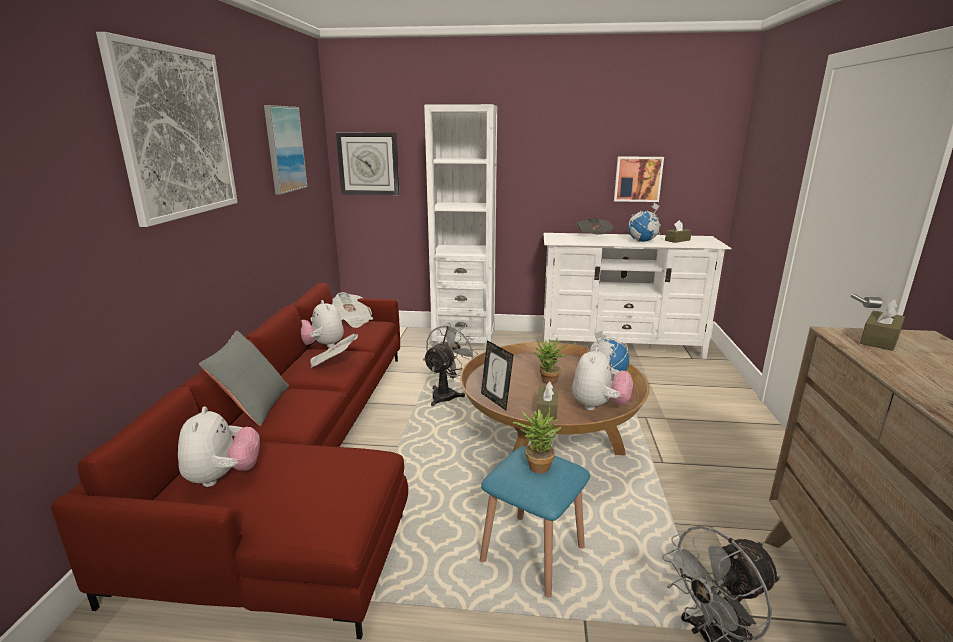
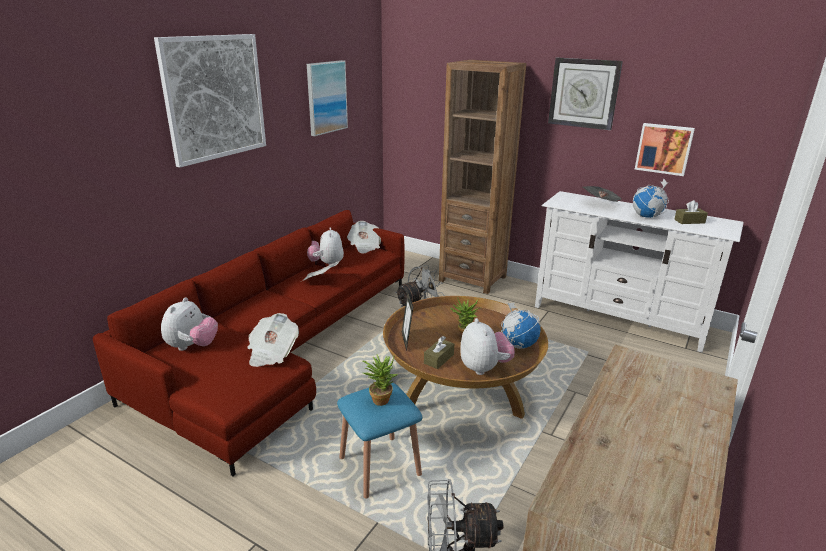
camera: 25 degrees right, 5 degrees up
(253, 405) = (245, 301): grey pillow -> none
(349, 453) = (272, 353): none -> newspaper
(368, 164) = (412, 107): wall clock -> wall clock (584, 93)
(464, 338) = (472, 278): white bookcase -> brown bookcase
(599, 406) = (484, 368): plush toy -> plush toy turned 60 degrees counterclockwise
(879, 340) = (656, 372): brown tissue box -> none

